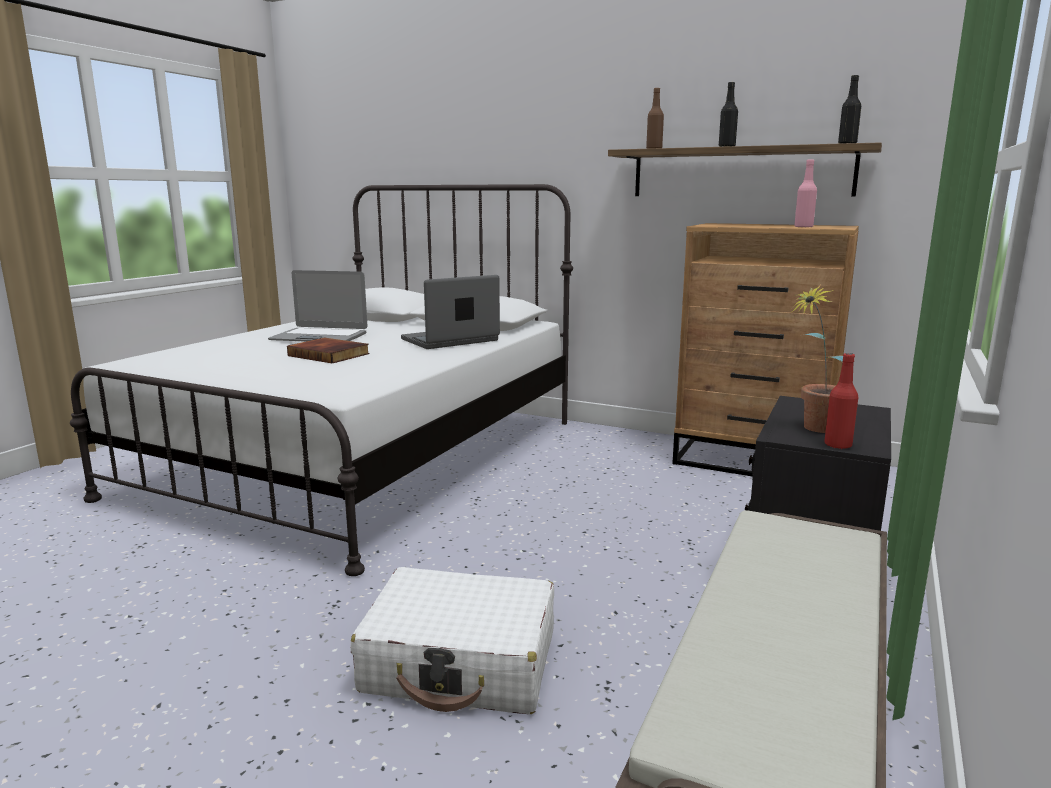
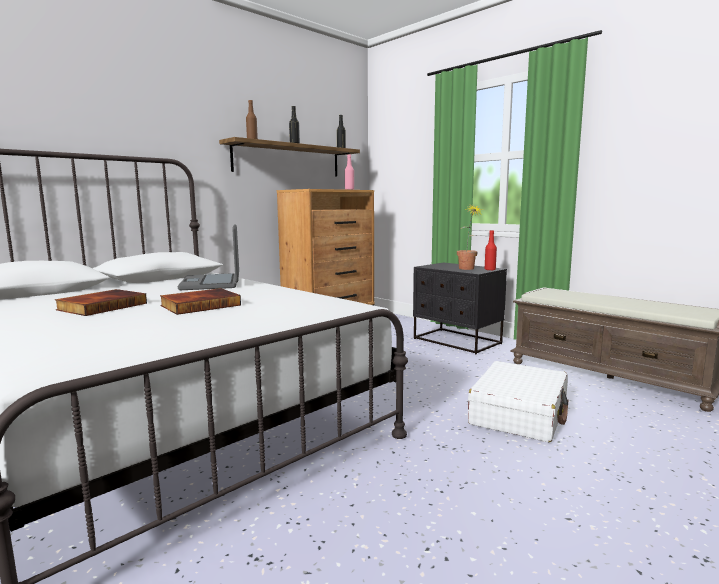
camera: 70 degrees left, 5 degrees down
(319, 337) = (102, 306): laptop -> book

